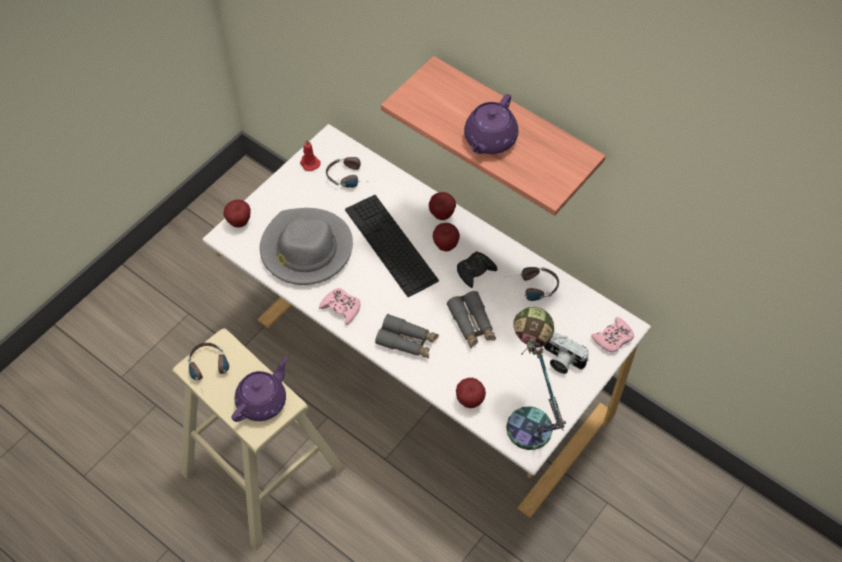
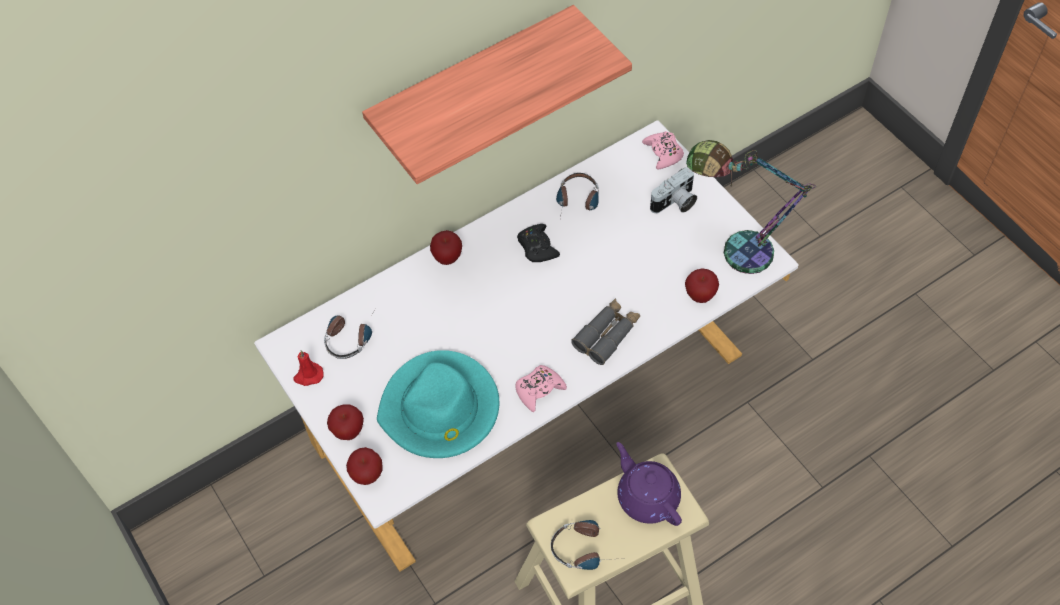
camera: 70 degrees left, 0 degrees up
(306, 249) = (440, 409): grey hat -> turquoise hat
(391, 245) = (469, 318): keyboard -> none
(445, 245) = (492, 265): apple -> apple (348, 431)
(472, 324) = (605, 268): grey binoculars -> none
(489, 140) = (514, 92): purple teapot -> none

